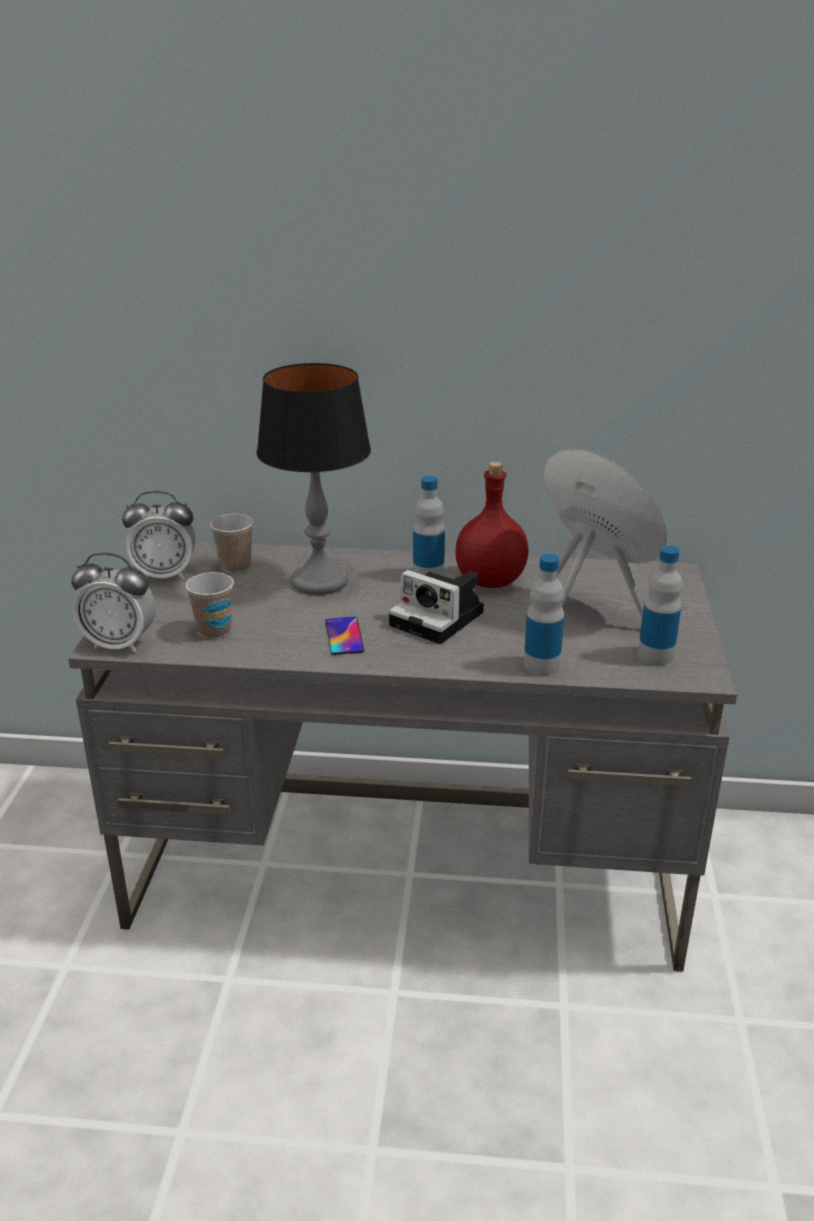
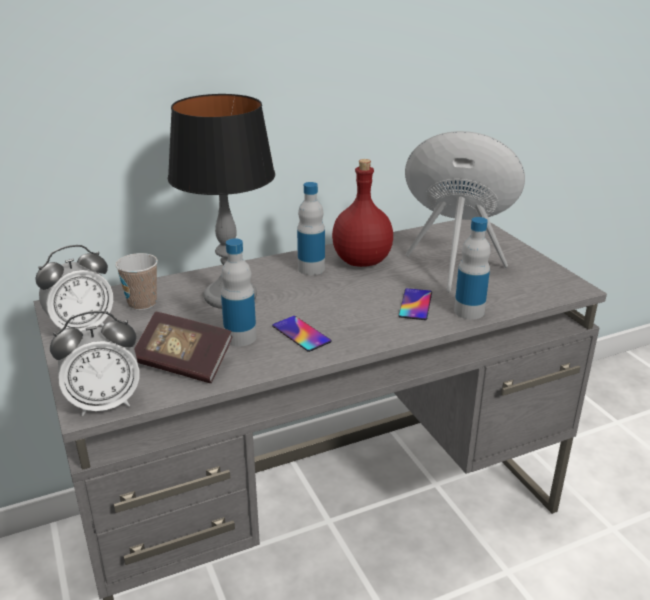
camera: 30 degrees left, 0 degrees up
(214, 631) = (184, 363): cup -> book
(440, 619) = (359, 299): camera -> none
(492, 641) = (415, 304): none -> phone
(655, 655) = (530, 282): bottle -> bottle (240, 337)

